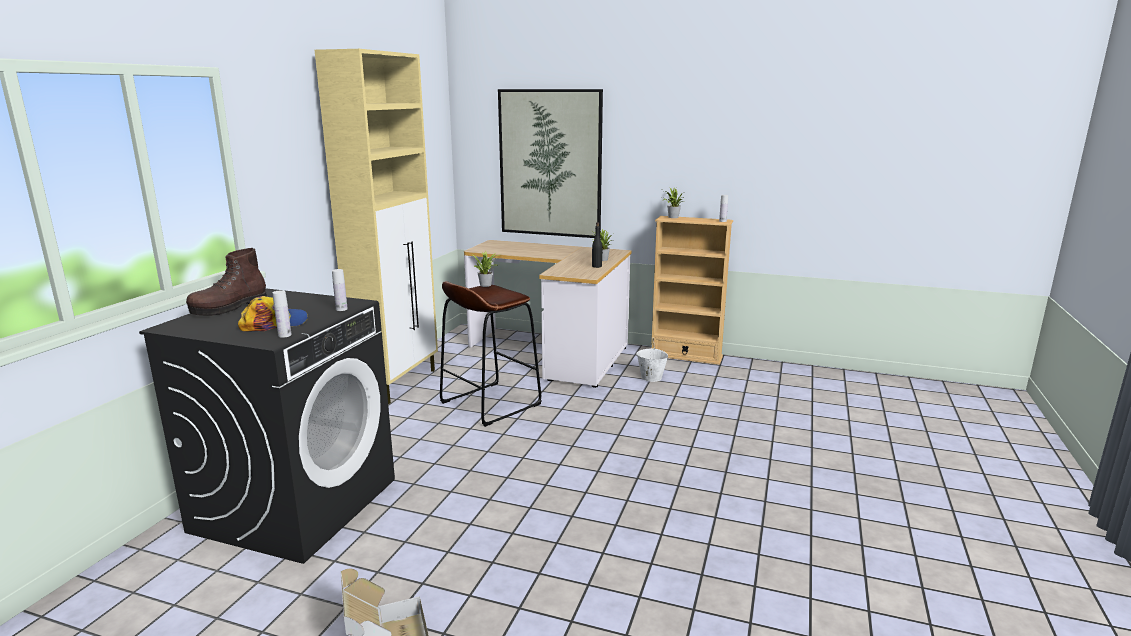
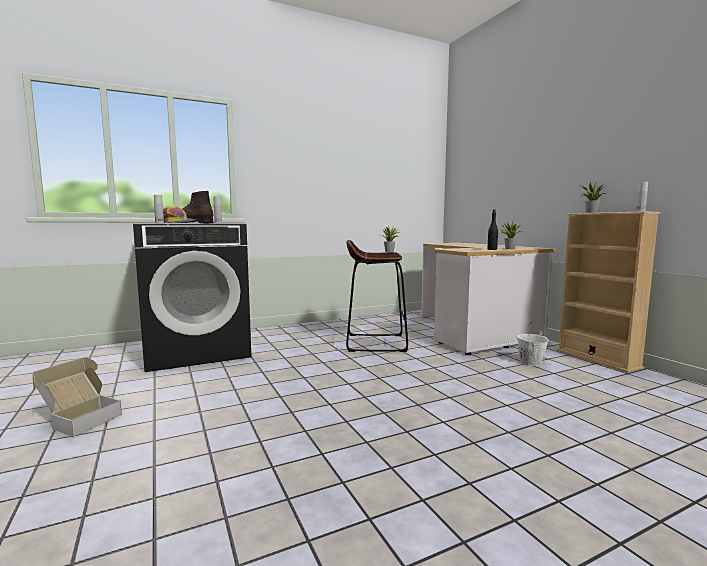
camera: 45 degrees right, 10 degrees down
(398, 383) = (347, 322): beige cabinet -> none
(550, 164) = (501, 179): picture -> none

